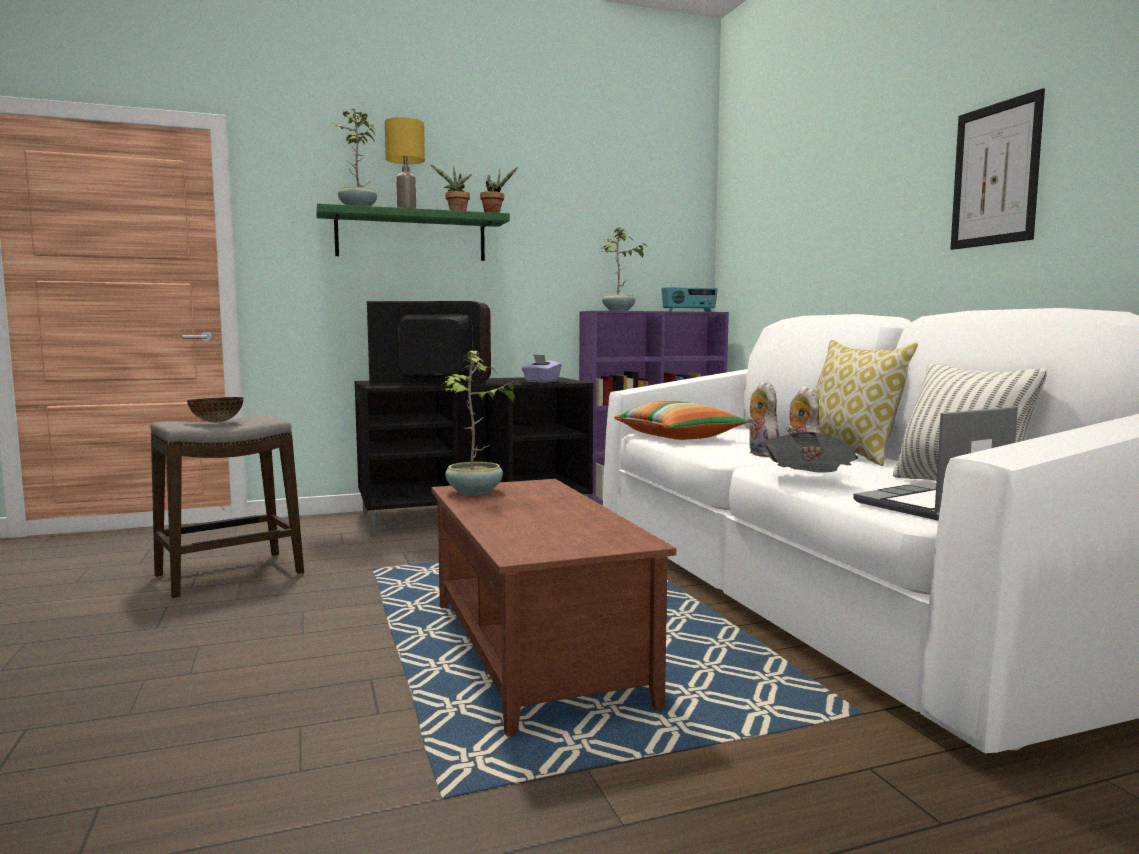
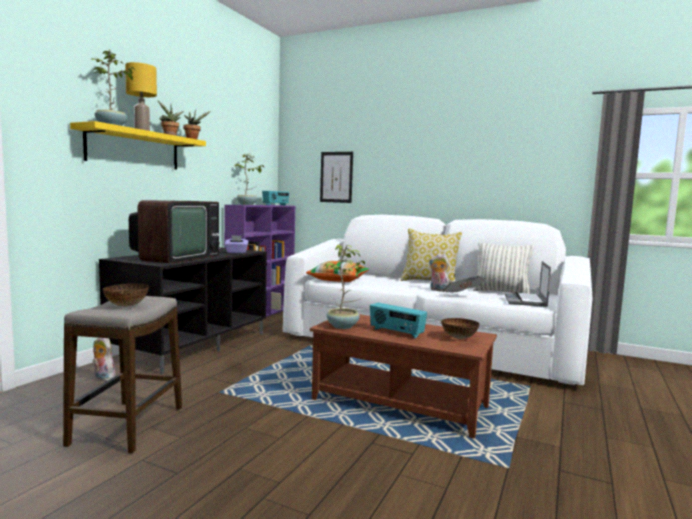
camera: 45 degrees left, 0 degrees up
(411, 236) = (134, 149): green shelf -> yellow shelf
(431, 383) = (176, 258): television -> television turned 150 degrees clockwise
(511, 512) = (396, 332): none -> radio
(577, 537) = (459, 338): none -> bowl
(760, 454) = (404, 286): plush toy -> plush toy (102, 378)
(995, 174) = (469, 161): picture -> picture (336, 177)

